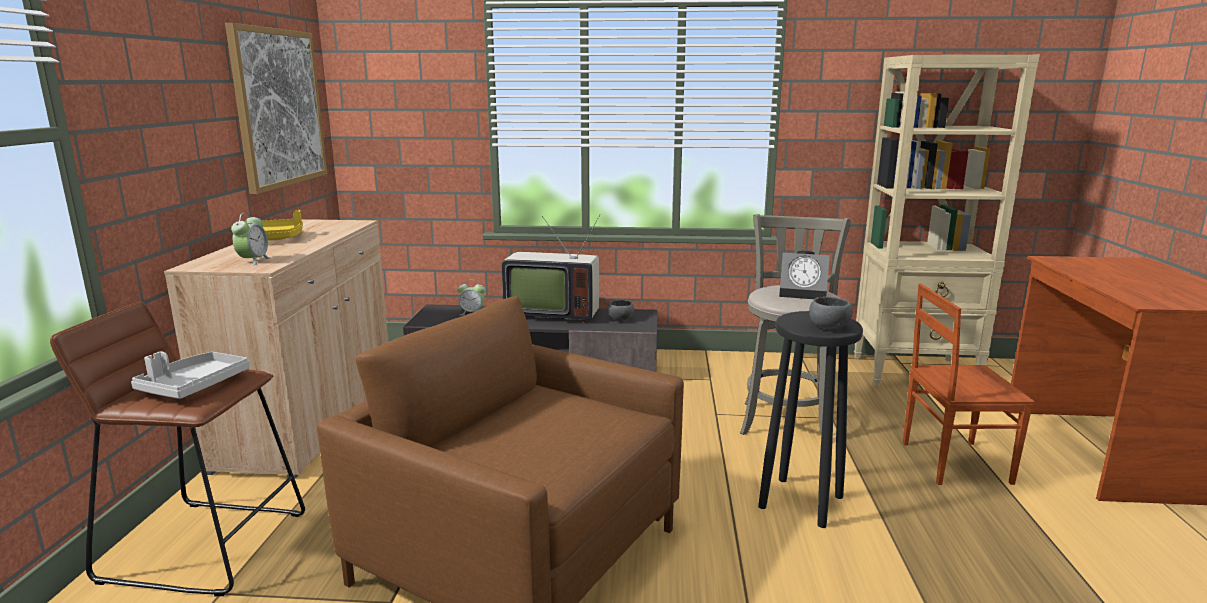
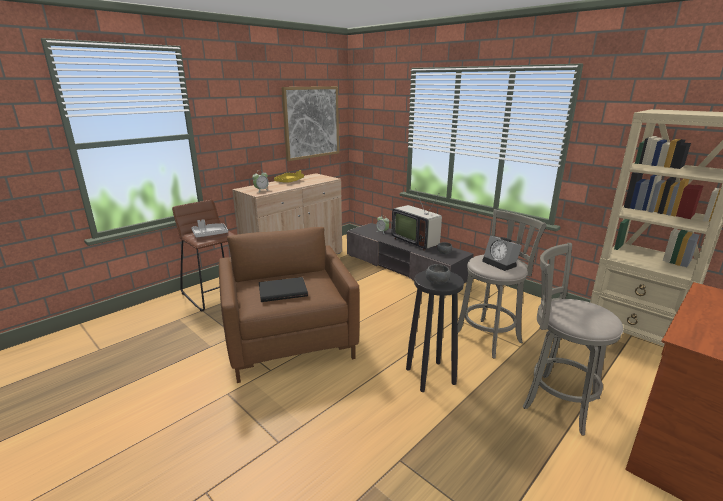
camera: 40 degrees right, 5 degrees up
(546, 438) = (282, 291): none -> black book
(952, 462) = (556, 400): brown chair -> grey stool

